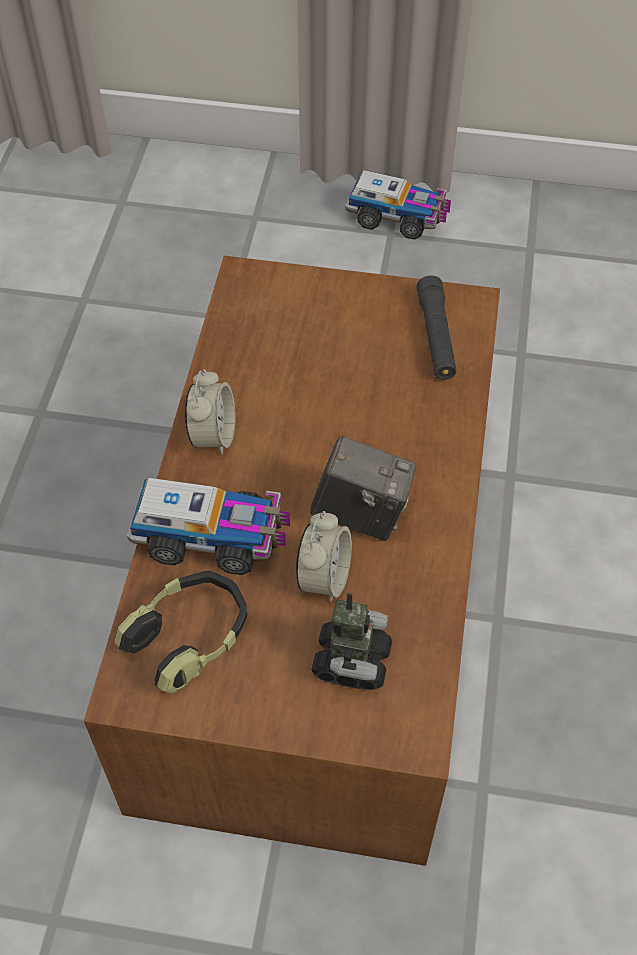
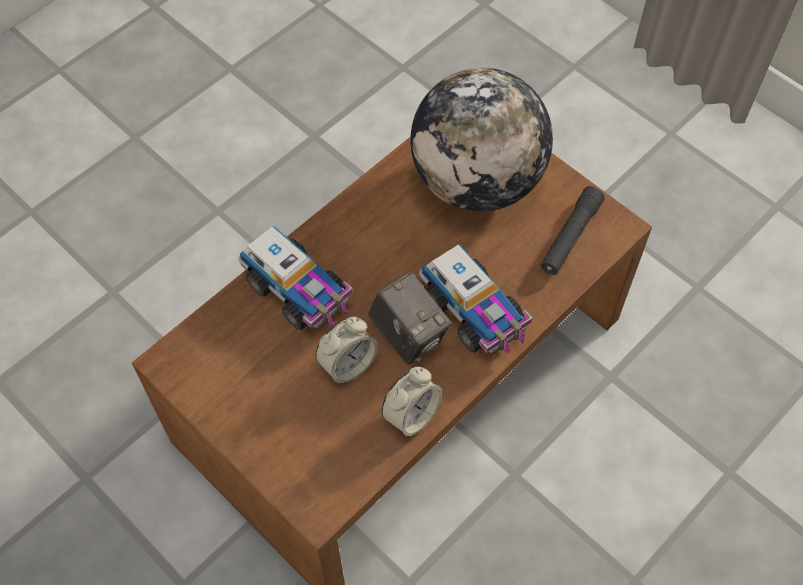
camera: 35 degrees right, 5 degrees up
(189, 637) = (232, 349): headphones -> none
(213, 436) = (354, 221): alarm clock -> alarm clock (411, 415)
(306, 334) = (477, 182): none -> globe
(351, 662) = (319, 432): toy robot -> none
(397, 218) = (686, 123): toy truck -> toy truck (474, 313)

